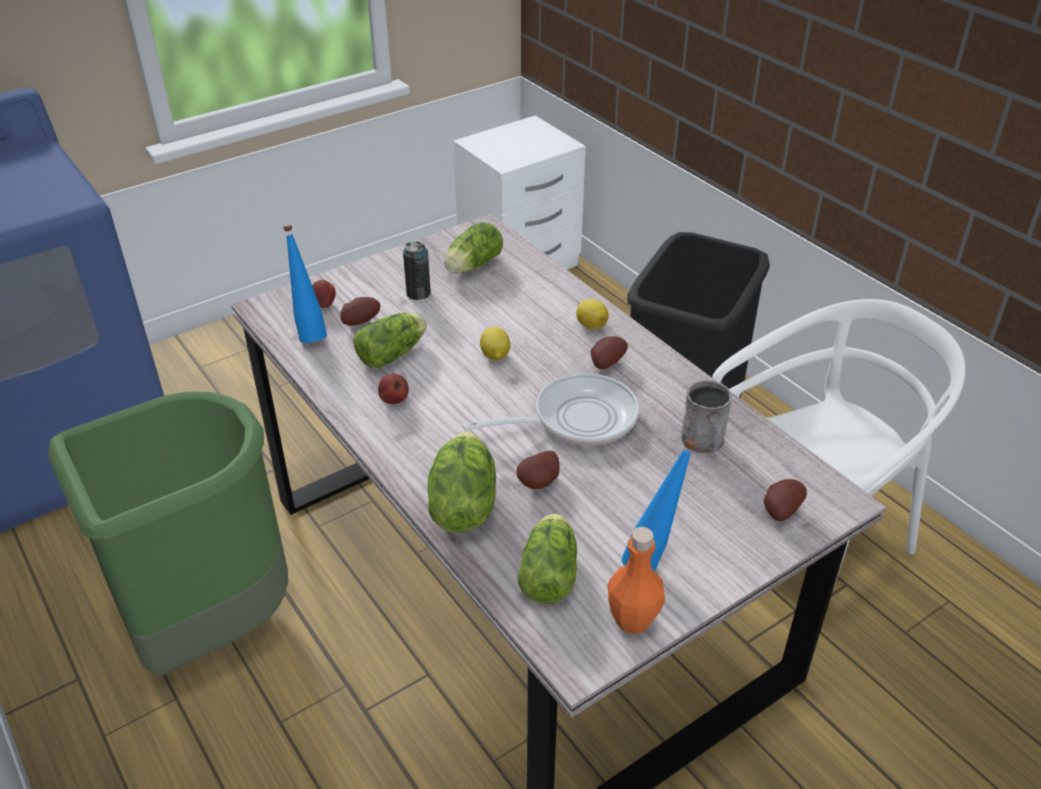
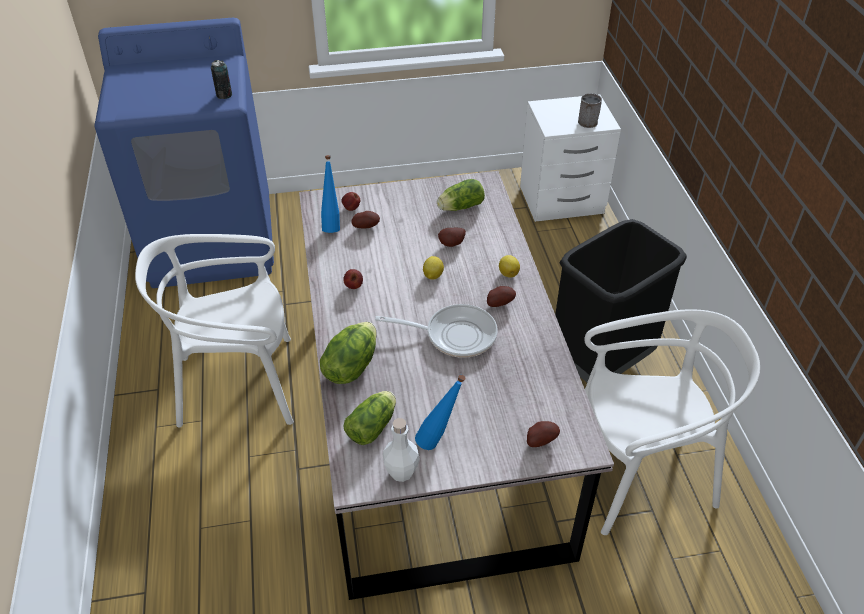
camera: 25 degrees right, 5 degrees up
(208, 626) = (238, 385): green trash can -> white chair
(394, 353) = (373, 254): lettuce -> none
(418, 293) = (413, 217): can -> can (224, 95)
(540, 483) = (404, 369): potato -> potato (452, 244)
(633, 619) = (401, 472): orange bottle -> white bottle
(704, 443) = (524, 379): grey mug -> grey mug (587, 124)

